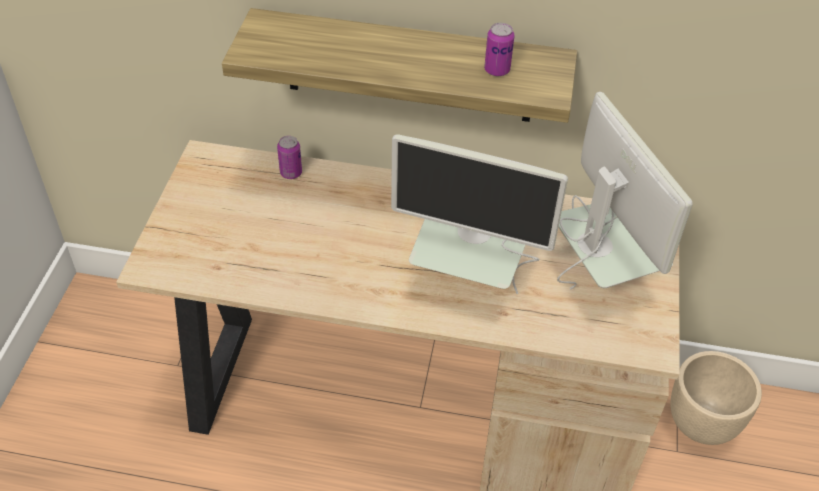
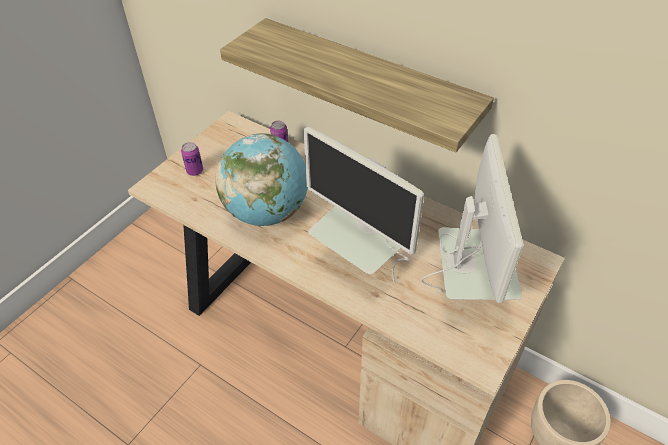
camera: 25 degrees right, 0 degrees up
(321, 256) = (267, 212): none -> globe
(497, 70) = (416, 98): can -> can (195, 171)

